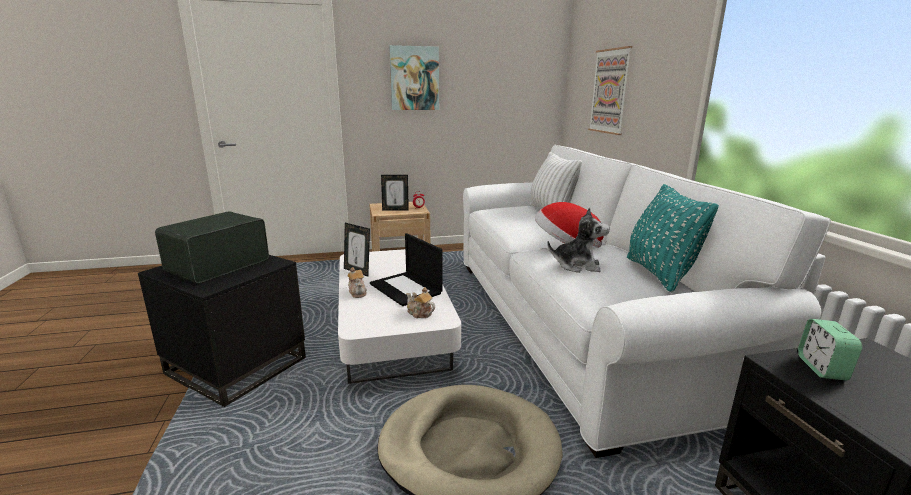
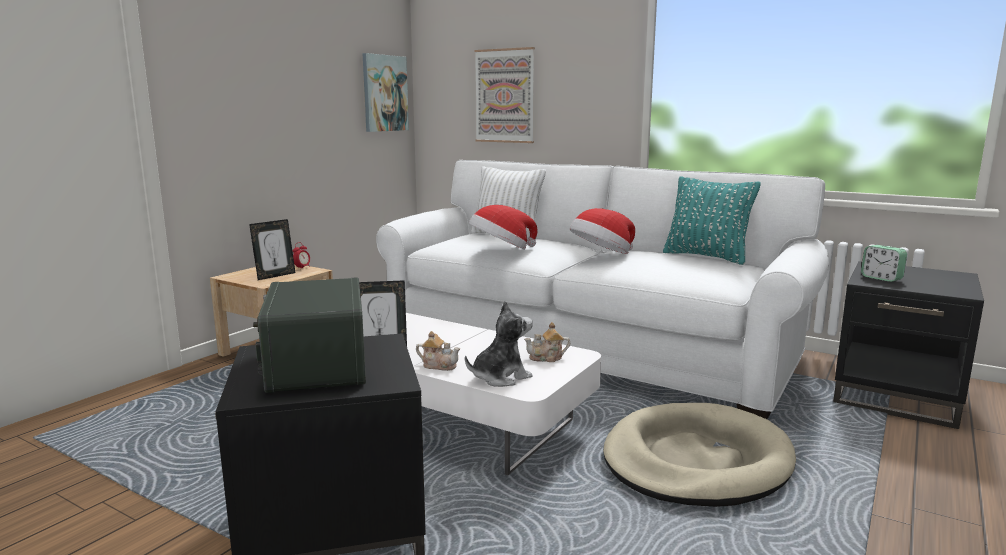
camera: 45 degrees left, 5 degrees down
(406, 288) = (479, 346): laptop -> none
(414, 78) = (255, 77): picture -> picture (384, 93)
(506, 222) = (501, 250): none -> hat
(577, 266) = (652, 265): plush toy -> plush toy (500, 377)

